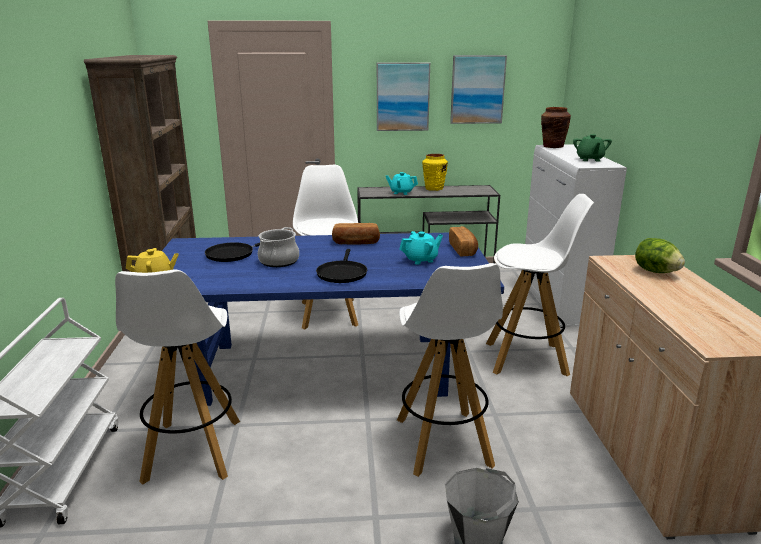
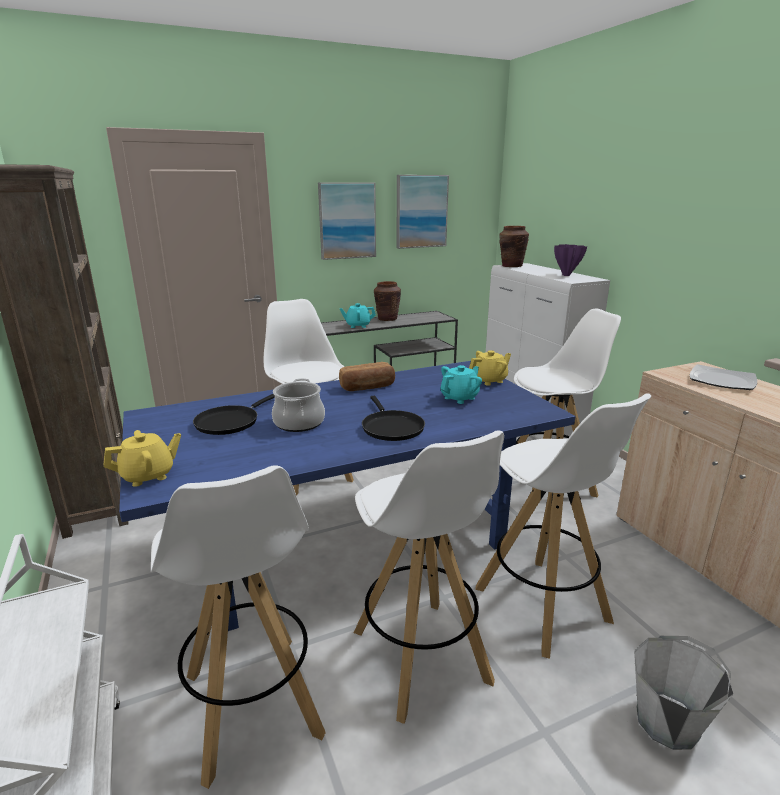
camera: 20 degrees left, 0 degrees up
(322, 452) = (421, 657): none -> white stool
(434, 189) = (387, 319): yellow vase -> brown vase
(463, 250) = (489, 380): bread -> yellow teapot
(589, 159) = (566, 275): green teapot -> purple vase
(656, 272) = (721, 380): lettuce -> plate

